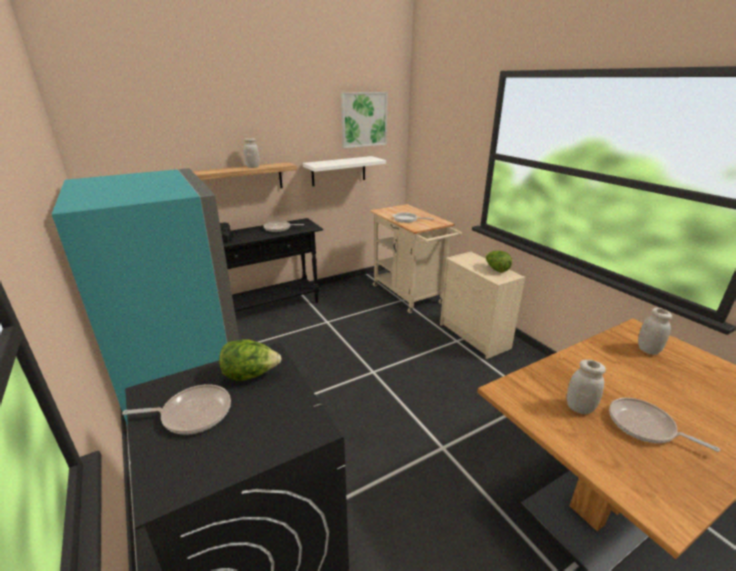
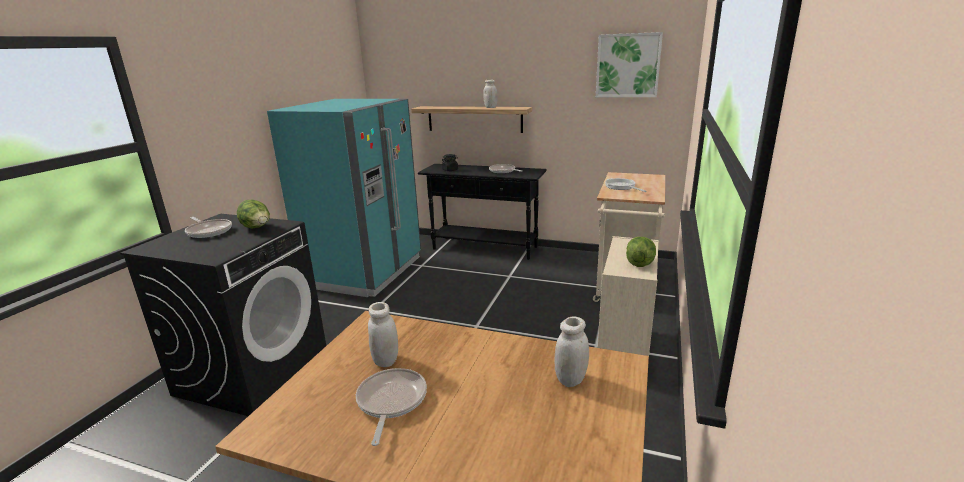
camera: 50 degrees right, 5 degrees down
(339, 171) = (589, 123): white shelf -> none

